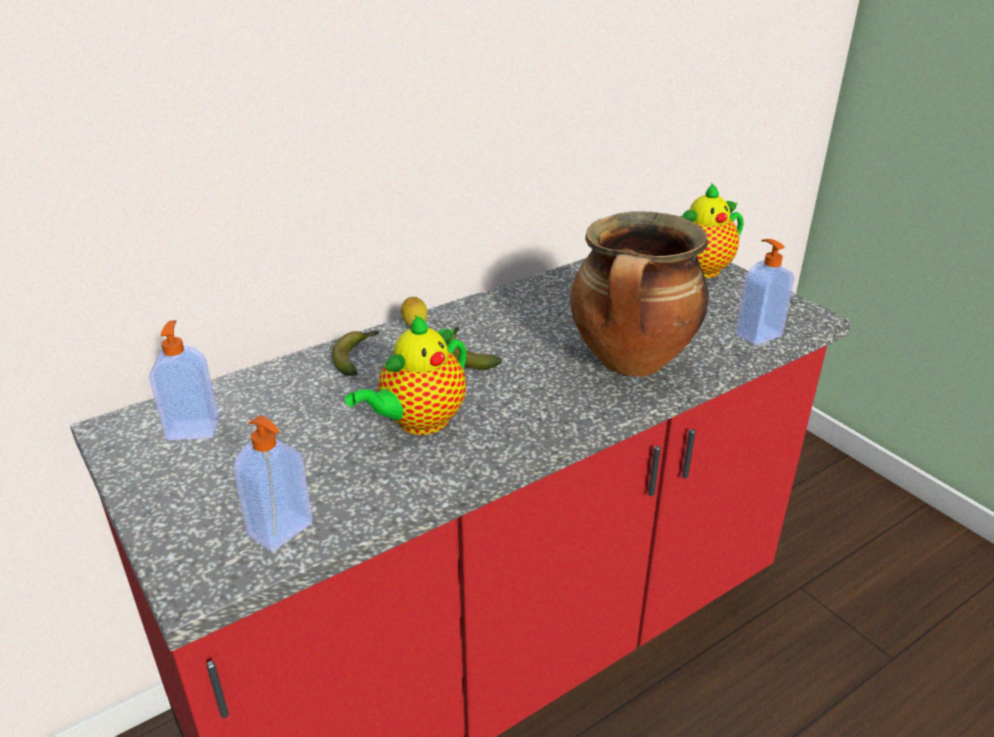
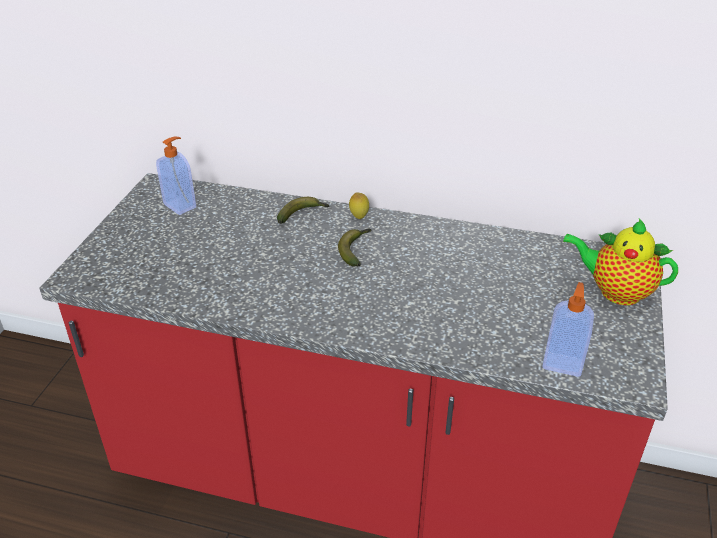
camera: 50 degrees right, 5 degrees up
(282, 530) = (132, 278): soap dispenser -> none
(418, 422) = (266, 270): teapot -> none
(632, 363) = (437, 320): cooking pot -> none

